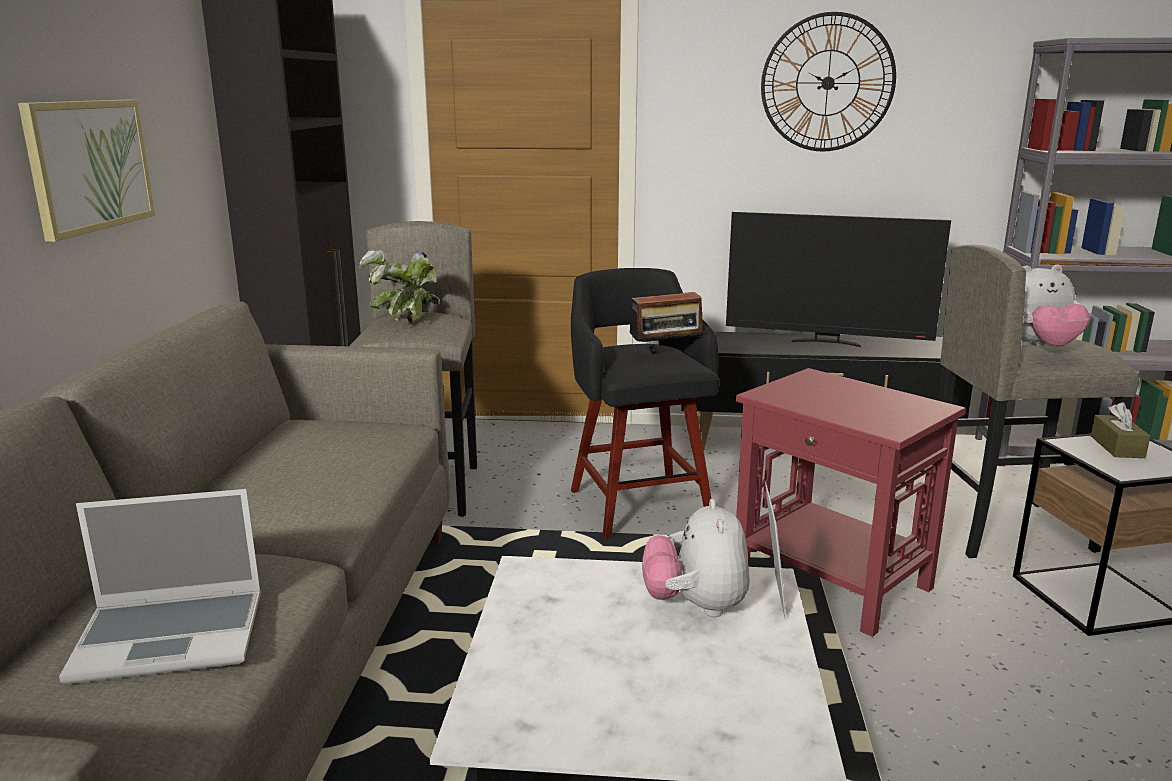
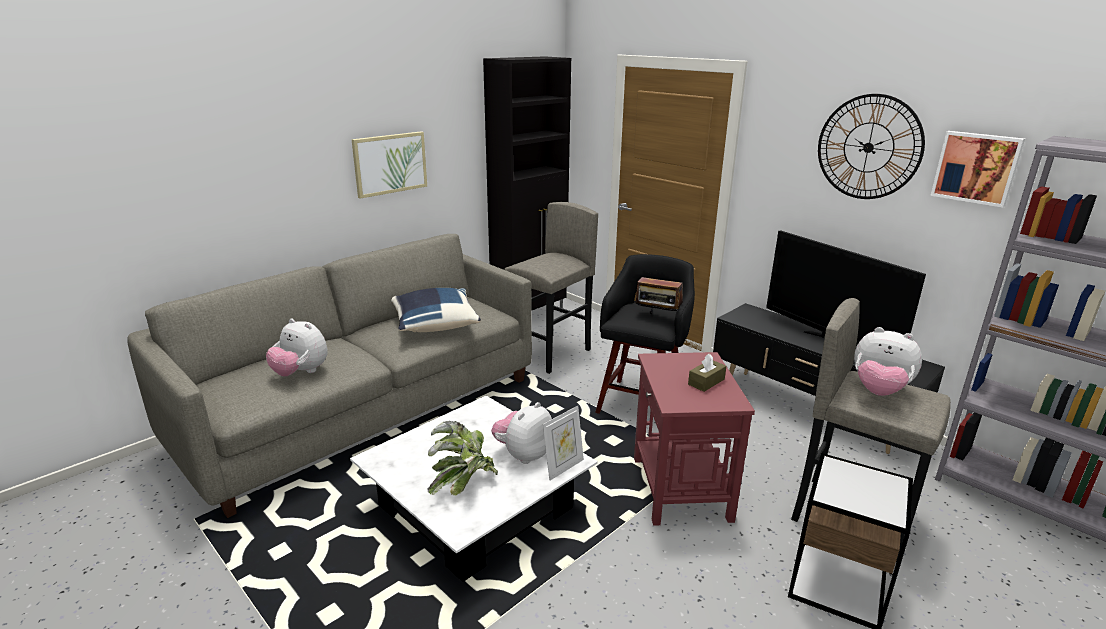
camera: 40 degrees right, 5 degrees up
(173, 636) = (301, 373): laptop -> plush toy
(319, 467) = (434, 324): none -> blue pillow
(405, 320) = (547, 258): potted plant -> potted plant (463, 483)
(956, 91) = (976, 168): none -> picture
(1117, 447) = (867, 482): brown tissue box -> brown tissue box (706, 382)

